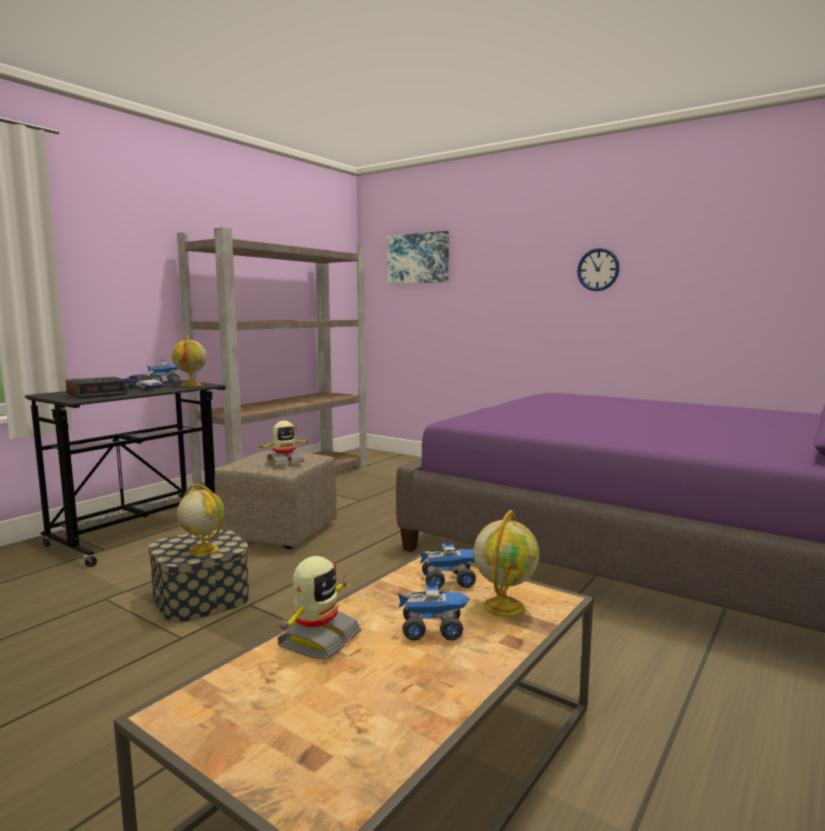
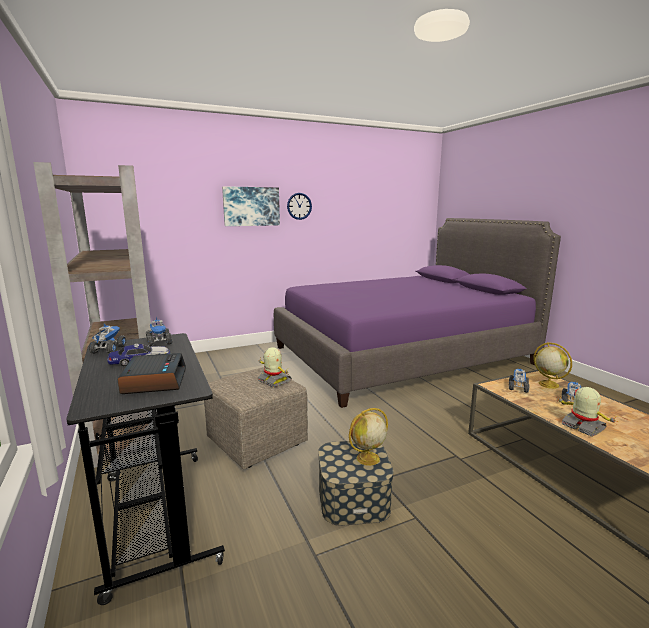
camera: 60 degrees left, 5 degrees up
(191, 385) = (159, 343): globe -> toy truck
(285, 462) = (274, 381): toy robot -> toy robot turned 45 degrees counterclockwise
(418, 258) = (151, 190): picture -> picture (251, 206)

